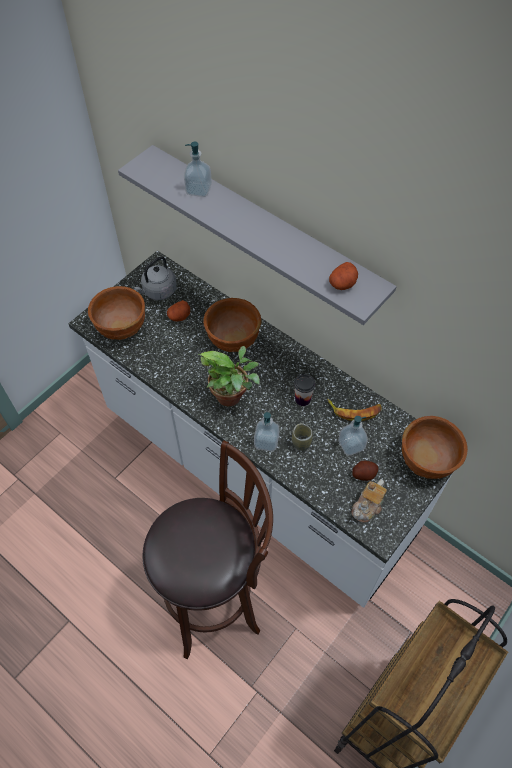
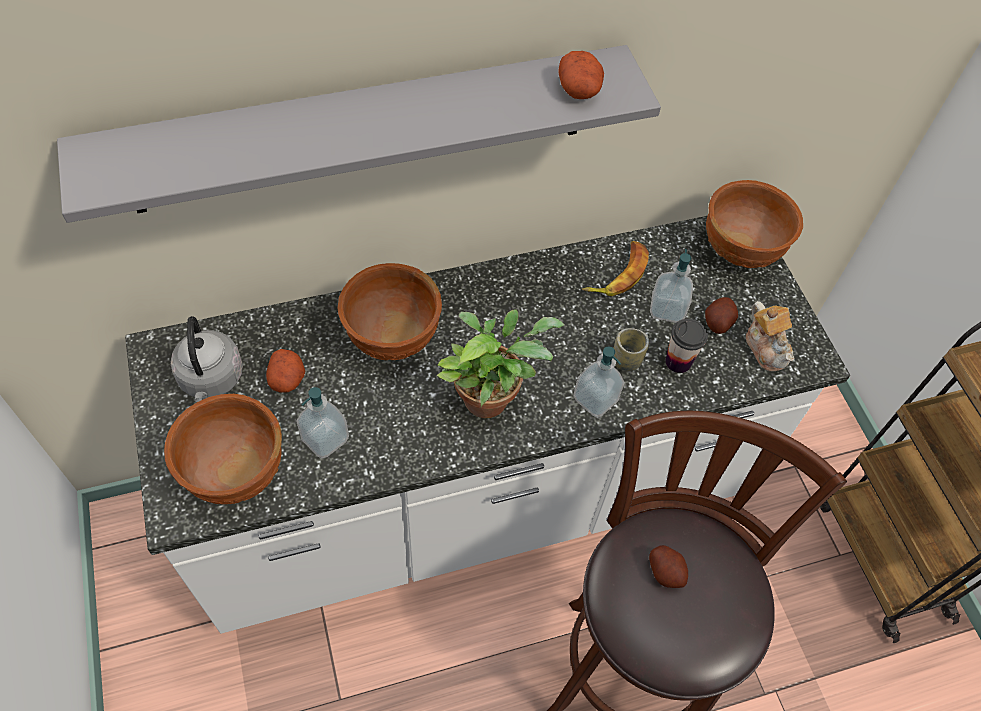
camera: 60 degrees left, 0 degrees up
(198, 190) = (233, 137): soap dispenser -> soap dispenser (325, 439)
(202, 532) = (666, 572): none -> potato
(302, 399) = (559, 317): cup -> cup (678, 362)

